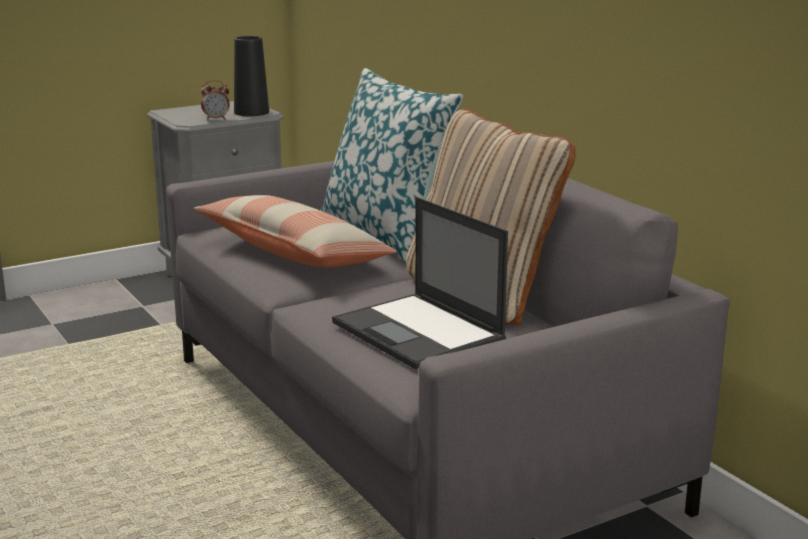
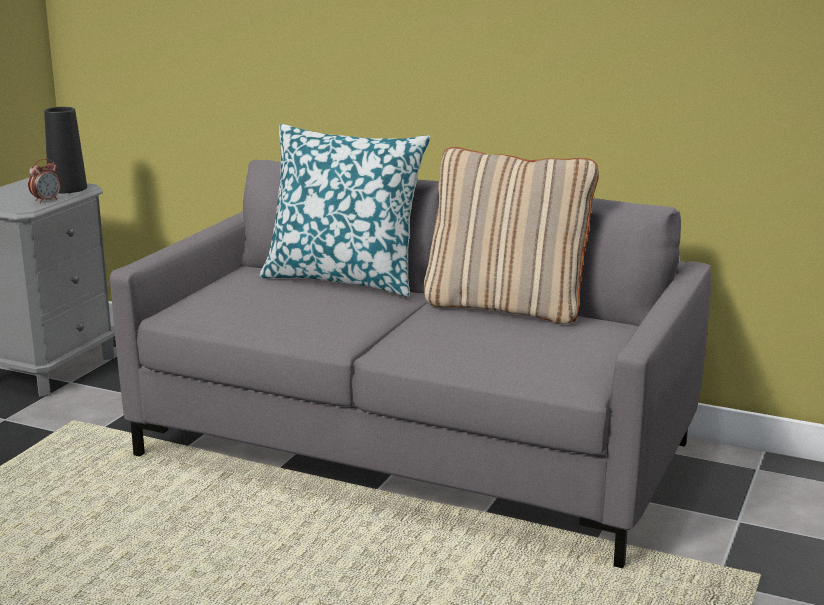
camera: 35 degrees left, 0 degrees up
(293, 253) = (297, 310): pillow -> none
(419, 332) = (517, 344): laptop -> none

